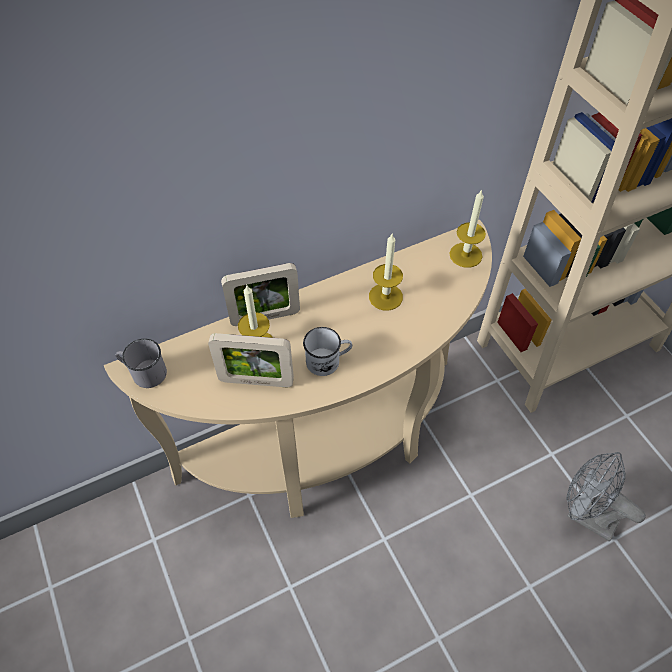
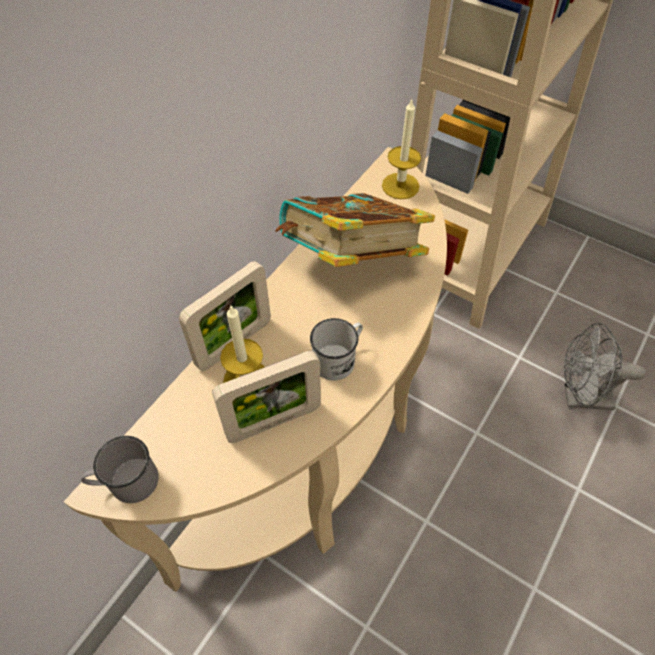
camera: 30 degrees left, 0 degrees up
(385, 296) = (351, 262): candle -> book

